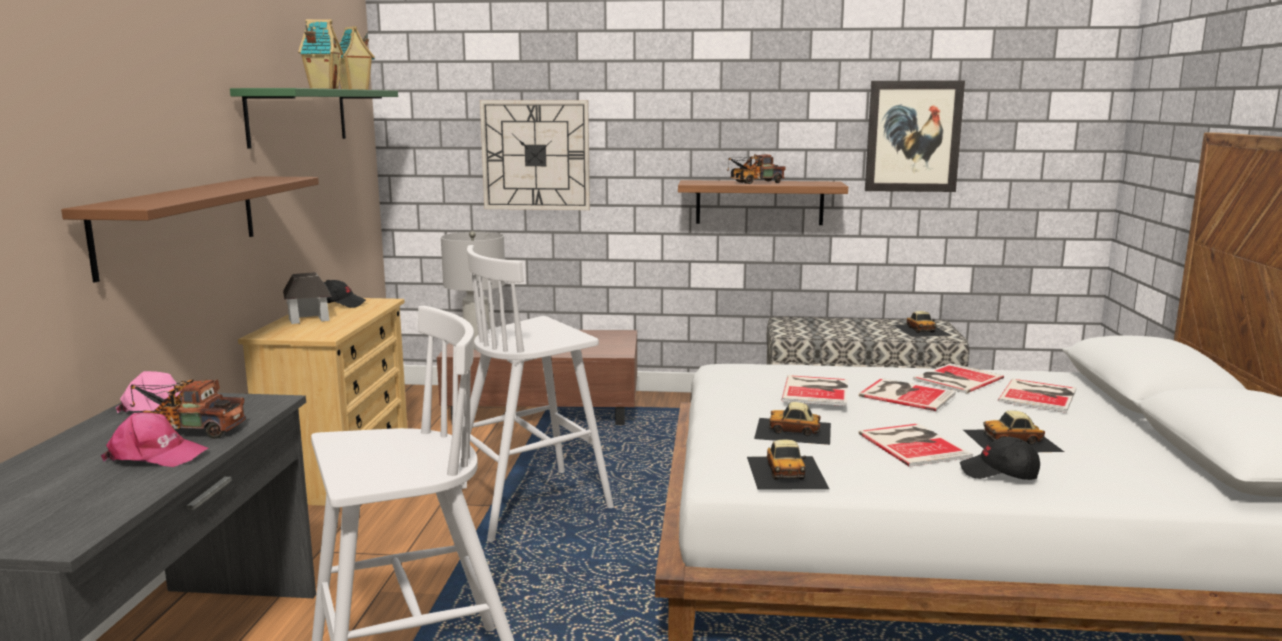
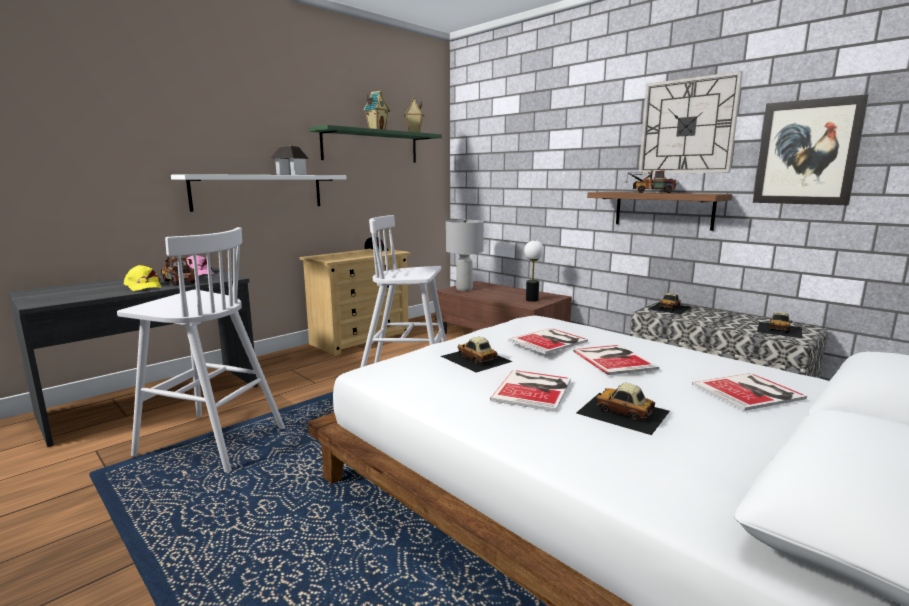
camera: 40 degrees right, 0 degrees up
(156, 455) = (143, 286): pink cap -> yellow cap
(179, 223) = (259, 192): brown shelf -> white shelf
(309, 318) = (347, 254): toy house -> toy house (291, 174)
(536, 155) = (523, 174): wall clock -> wall clock (687, 126)
(603, 344) = (532, 300): none -> table lamp
(786, 472) = (407, 378): toy car -> toy car (670, 308)
(955, 379) = (694, 361): book -> none
(999, 473) = (548, 429): black cap -> none

